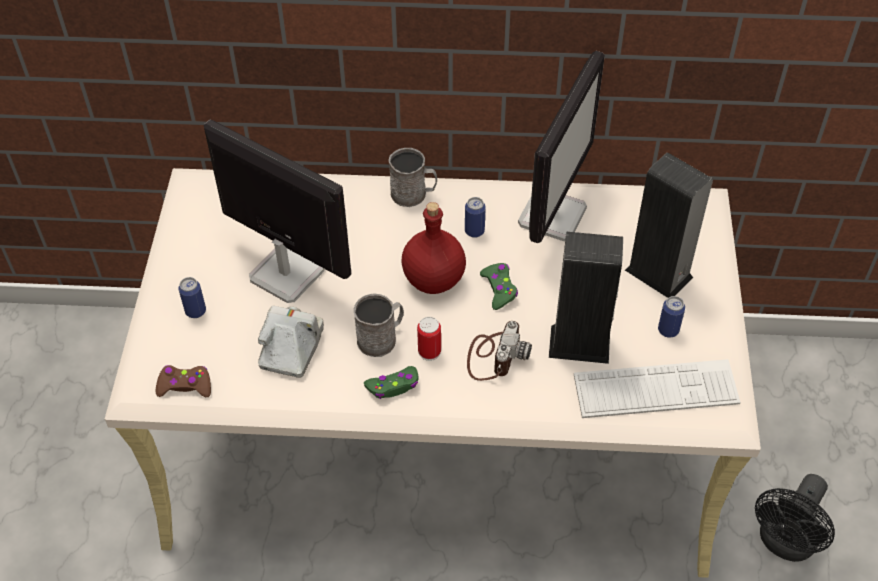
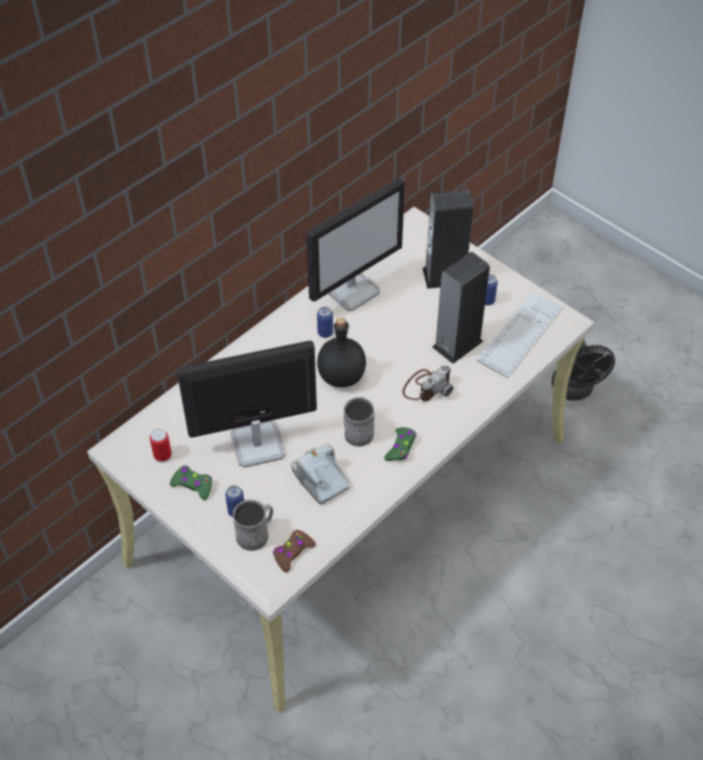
camera: 50 degrees left, 0 degrees up
(413, 194) = (263, 341): grey mug -> grey mug (256, 534)
(429, 351) = (393, 414): can -> can (162, 455)
(433, 279) = (340, 376): red bottle -> black bottle
(494, 356) = (427, 386): camera -> camera turned 75 degrees clockwise
(499, 289) = (381, 351): green game controller -> green game controller (193, 485)
(552, 214) = (352, 290): monitor -> monitor turned 75 degrees clockwise

